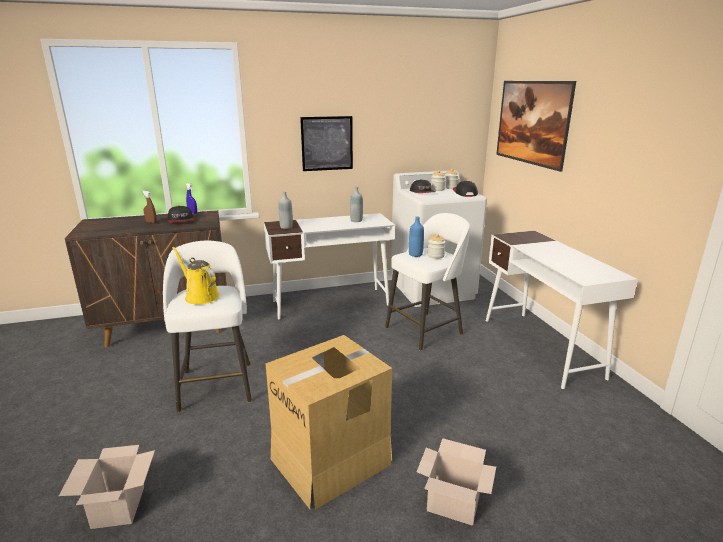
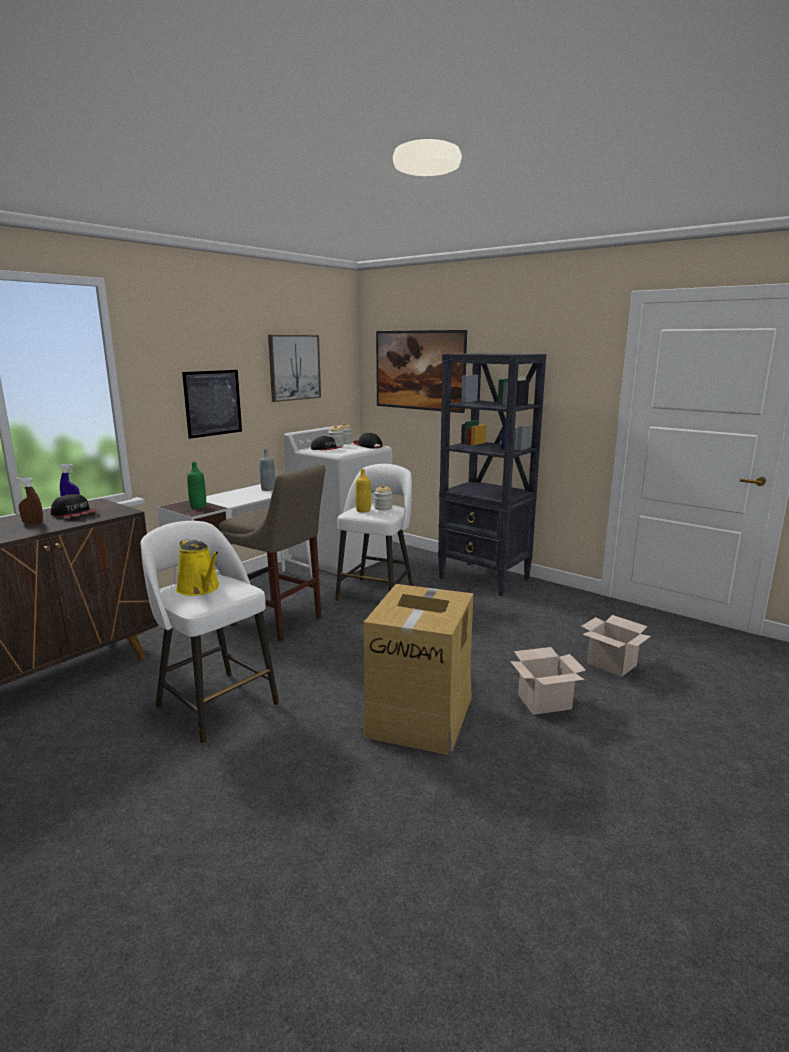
camera: 35 degrees left, 5 degrees down
(118, 506) = (254, 843): cardboard box -> cardboard box (610, 664)
(200, 296) = (200, 589): yellow watering can -> yellow watering can turned 135 degrees counterclockwise
(286, 227) = (198, 506): grey bottle -> green bottle
(325, 333) = (280, 622): none -> beige stool
(412, 115) = (294, 367): none -> picture
(415, 254) = (363, 510): blue bottle -> yellow bottle
(541, 347) = (484, 579): white desk -> black bookcase

